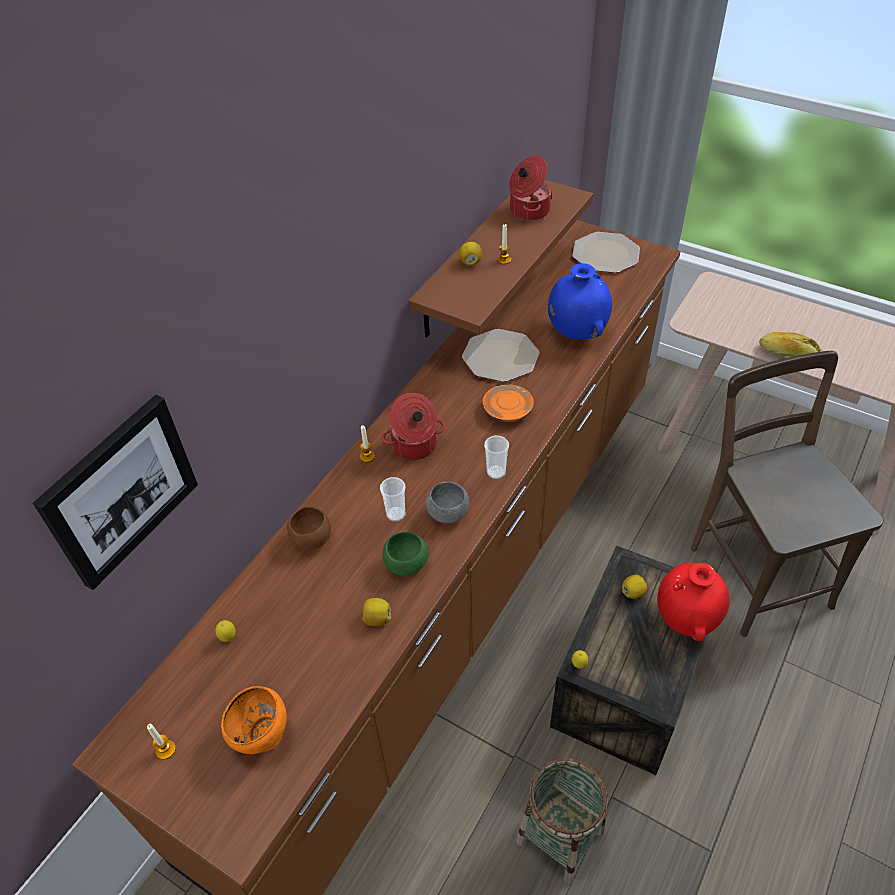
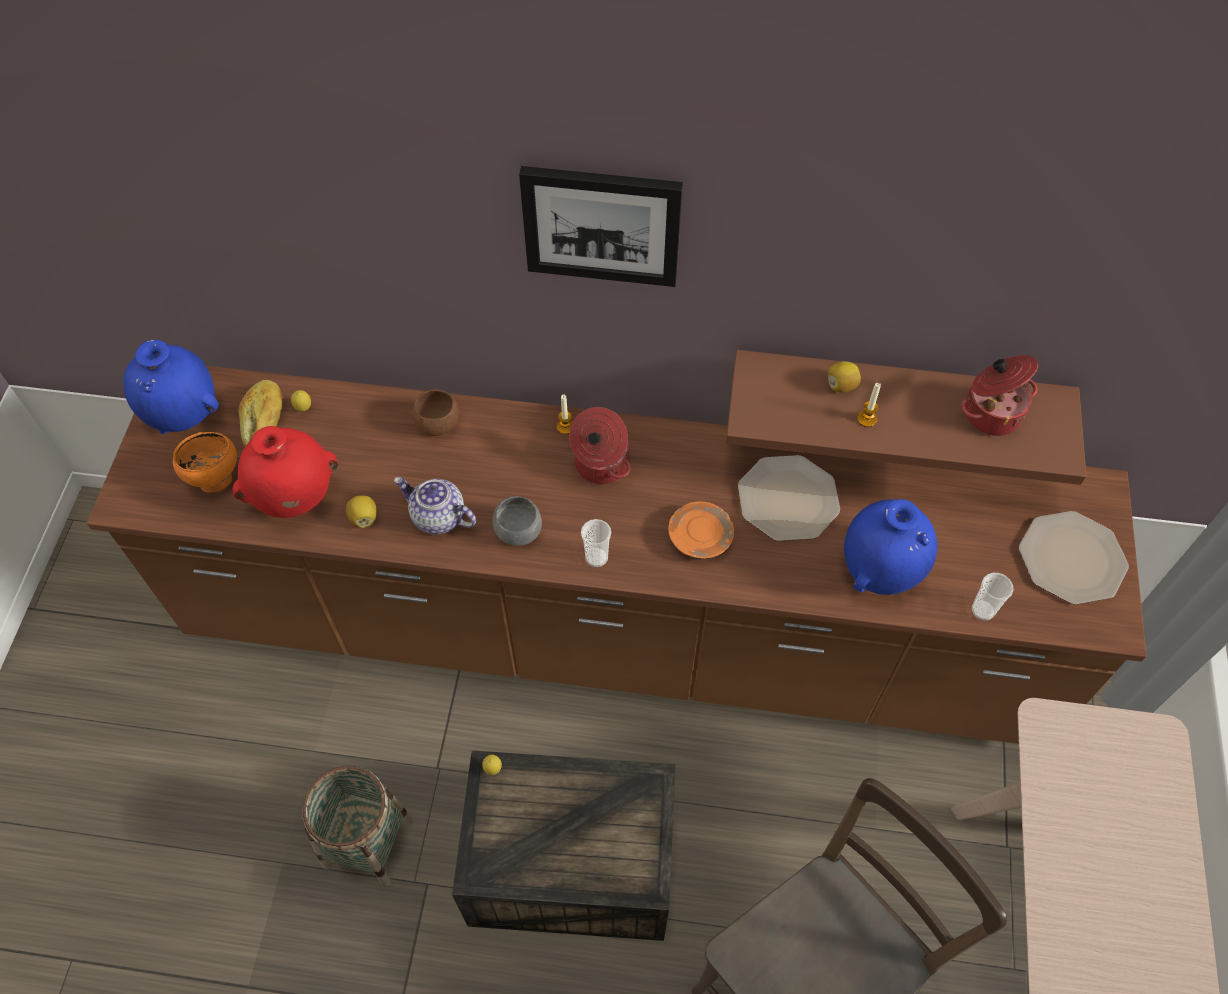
camera: 65 degrees right, 10 degrees up
(119, 490) = (260, 221): picture -> picture (602, 224)
(165, 749) = (185, 416): candle -> blue vase
(396, 514) = (497, 484): cup -> cup (983, 610)
(406, 564) = (437, 517): green bowl -> teapot
(633, 592) = (613, 802): lemon -> none
(686, 619) = (599, 874): red vase -> red vase (294, 498)
(788, 354) = (1056, 882): bread -> bread (264, 422)

